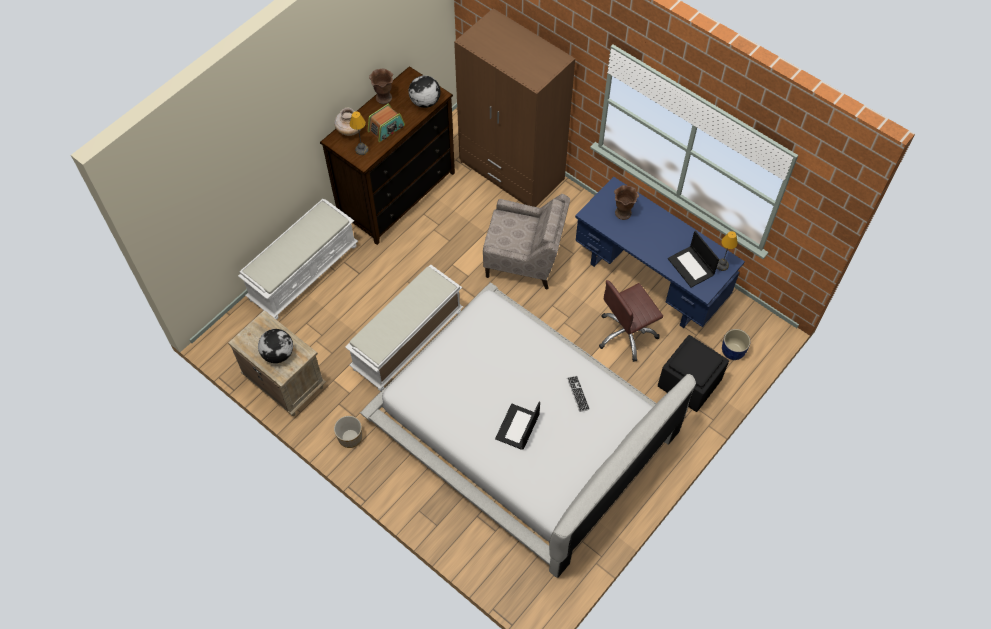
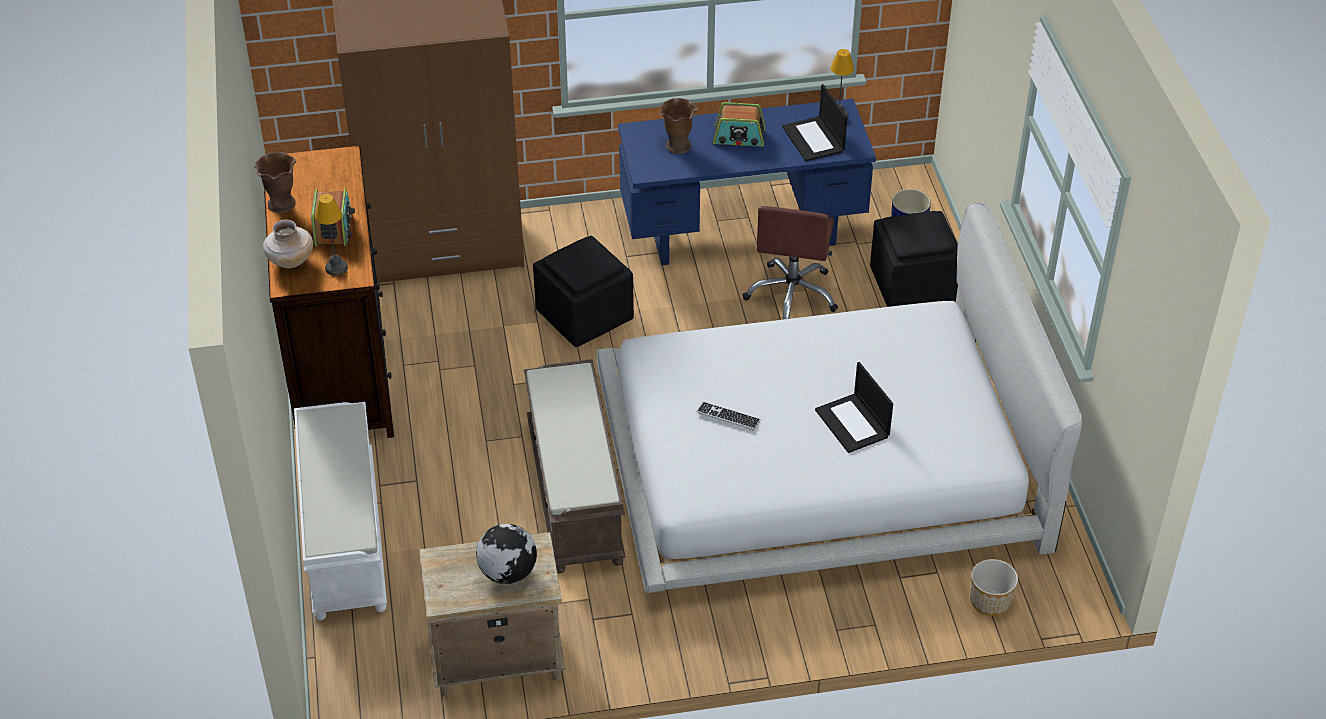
camera: 50 degrees left, 15 degrees down
(350, 438) = (657, 638): planter -> planter (990, 601)
(407, 341) = (576, 493): white bench -> brown bench
(425, 102) = (339, 174): globe -> none
(524, 259) = (585, 316): beige armchair -> black ottoman
(578, 394) = (863, 345): keyboard -> keyboard (728, 417)
(658, 233) = (739, 137): none -> radio
(691, 267) = (814, 139): laptop -> laptop turned 60 degrees clockwise

